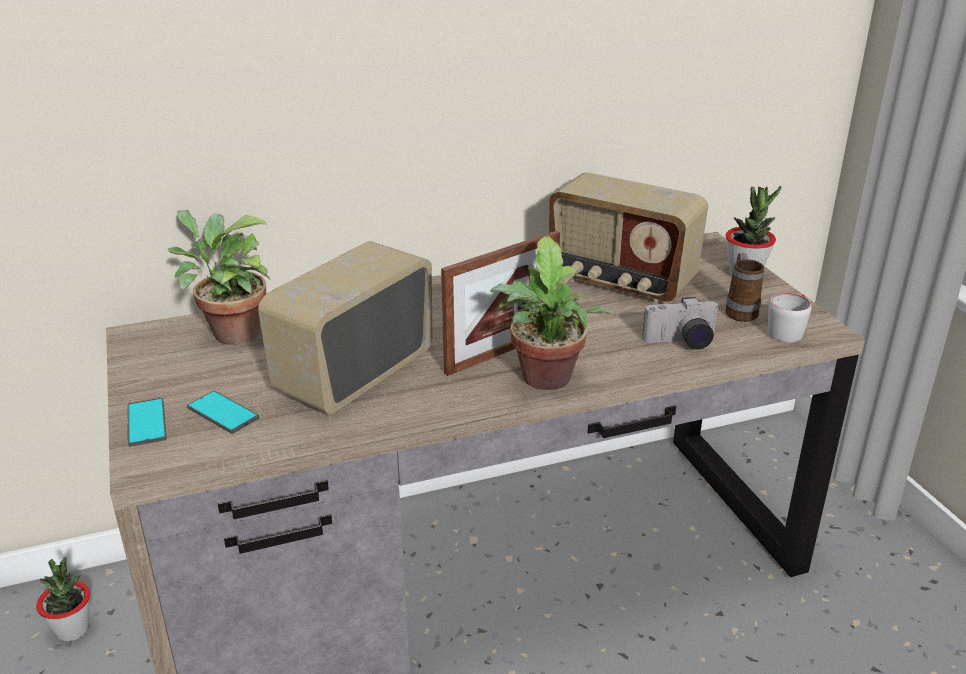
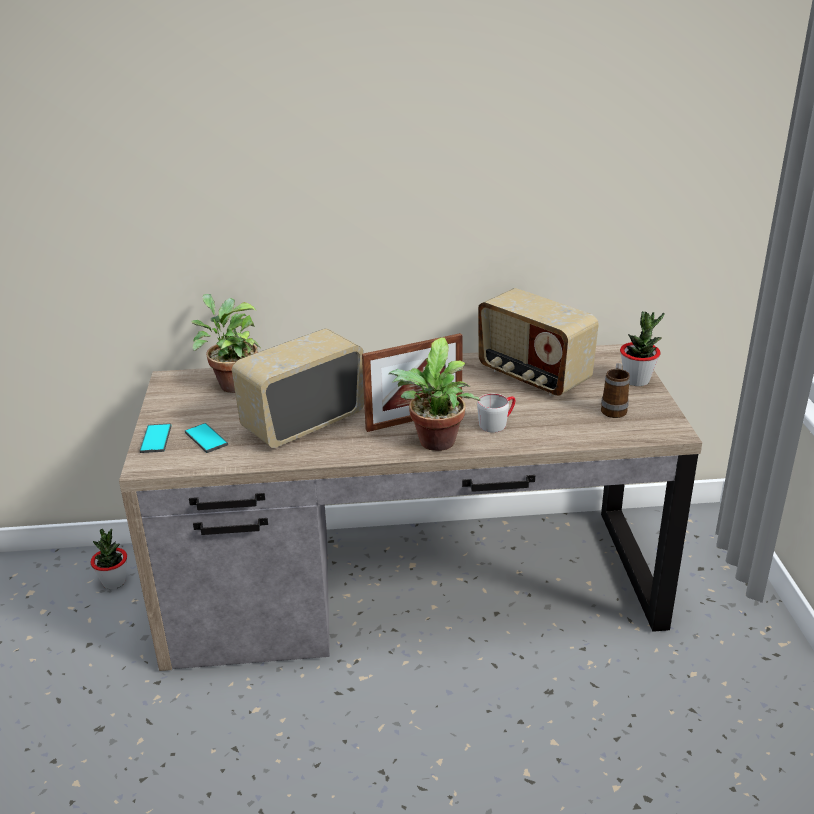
camera: 15 degrees right, 0 degrees up
(681, 343) = (553, 428): camera -> none
(788, 330) = (643, 428): grey mug -> grey mug (497, 423)

